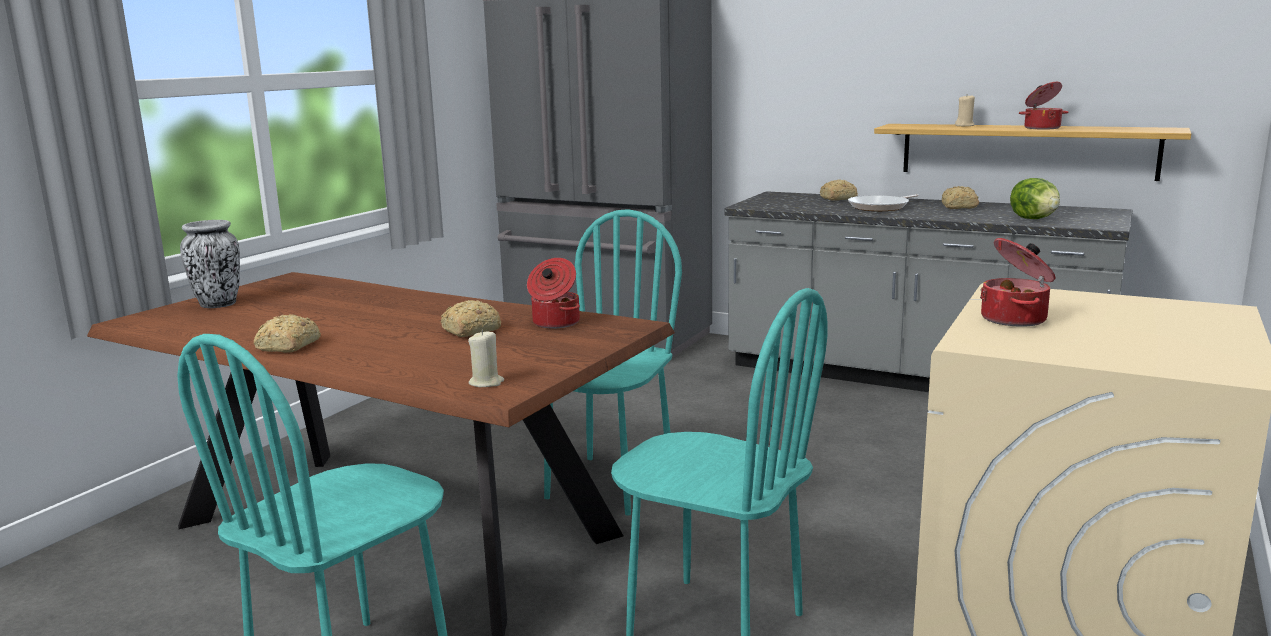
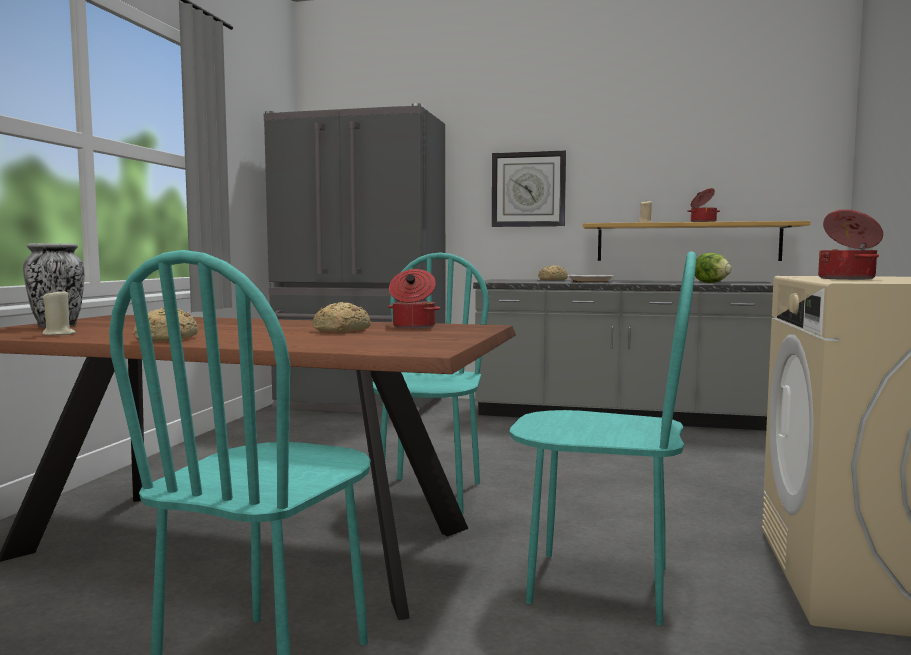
camera: 15 degrees left, 10 degrees down
(486, 383) = (403, 348): beige candle -> beige candle (59, 334)
(816, 75) = (528, 189): none -> wall clock
(958, 207) = (647, 281): bread -> none

